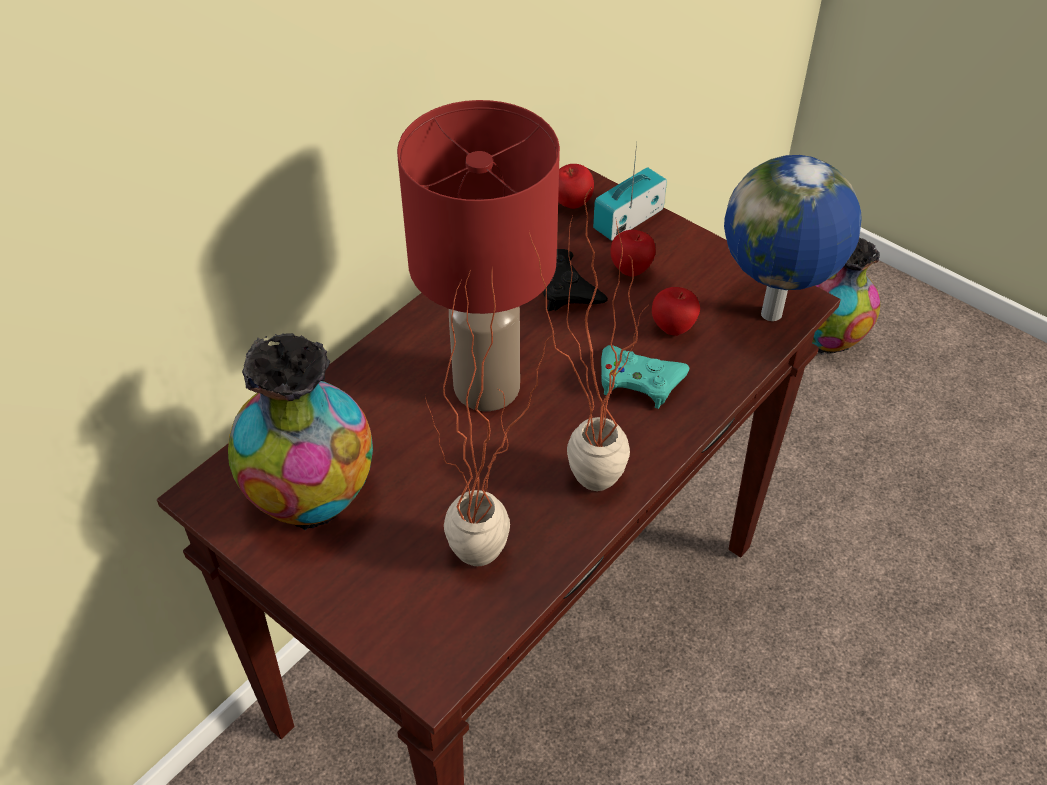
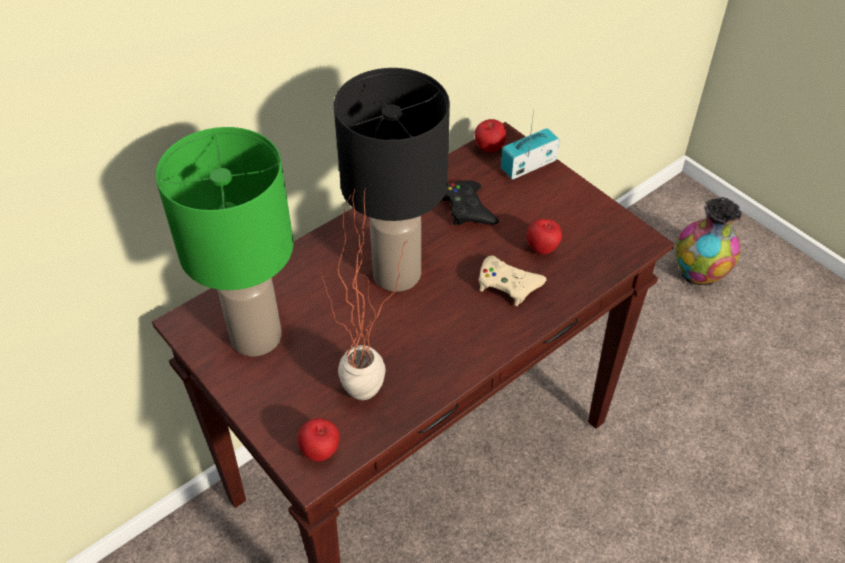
camera: 10 degrees right, 0 degrees up
(313, 500) = (257, 337): vase -> green table lamp
(487, 385) = (397, 272): red table lamp -> black table lamp
(578, 472) = (448, 344): potted plant -> none
(631, 270) = (522, 202): apple -> apple (321, 451)
(639, 381) = (508, 284): turquoise game controller -> beige game controller
(773, 315) = (620, 249): globe -> none

